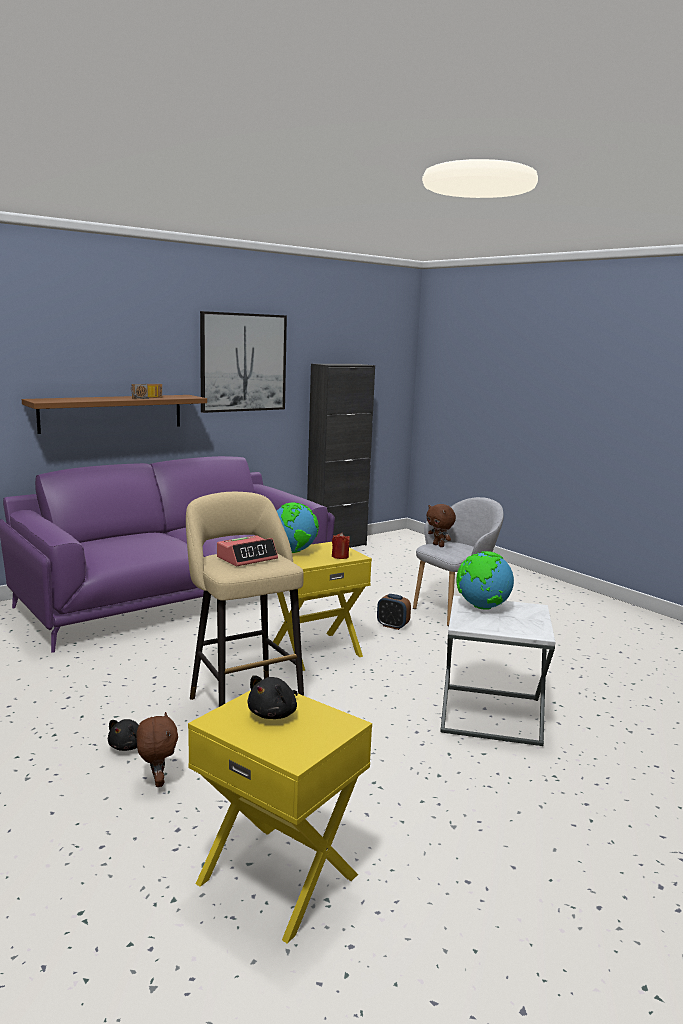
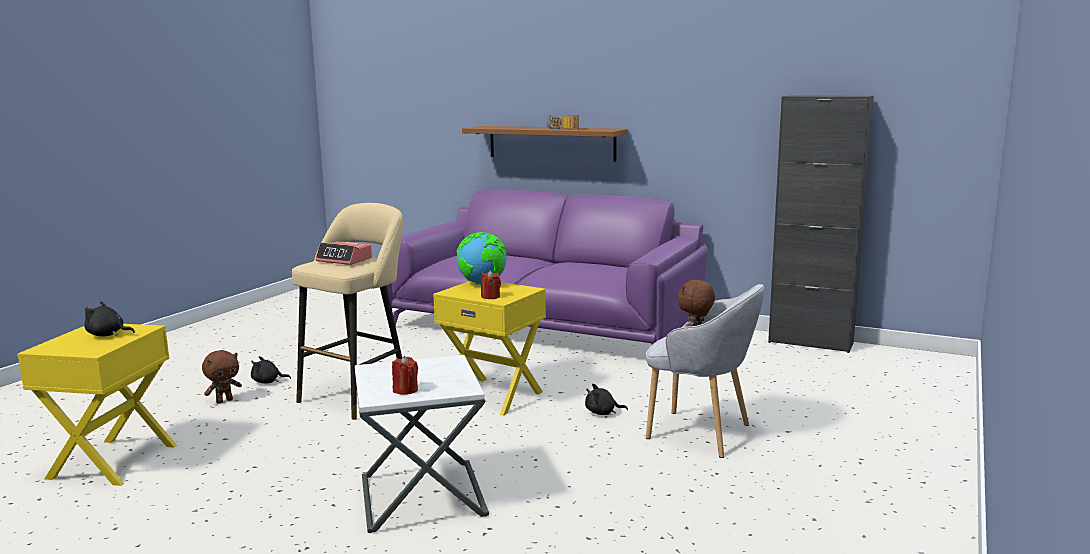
camera: 65 degrees right, 0 degrees up
(243, 362) = (693, 94): picture -> none
(392, 626) = (602, 413): alarm clock -> black plush toy
(482, 607) = (436, 368): globe -> none
(527, 623) = (405, 390): none -> red candle

